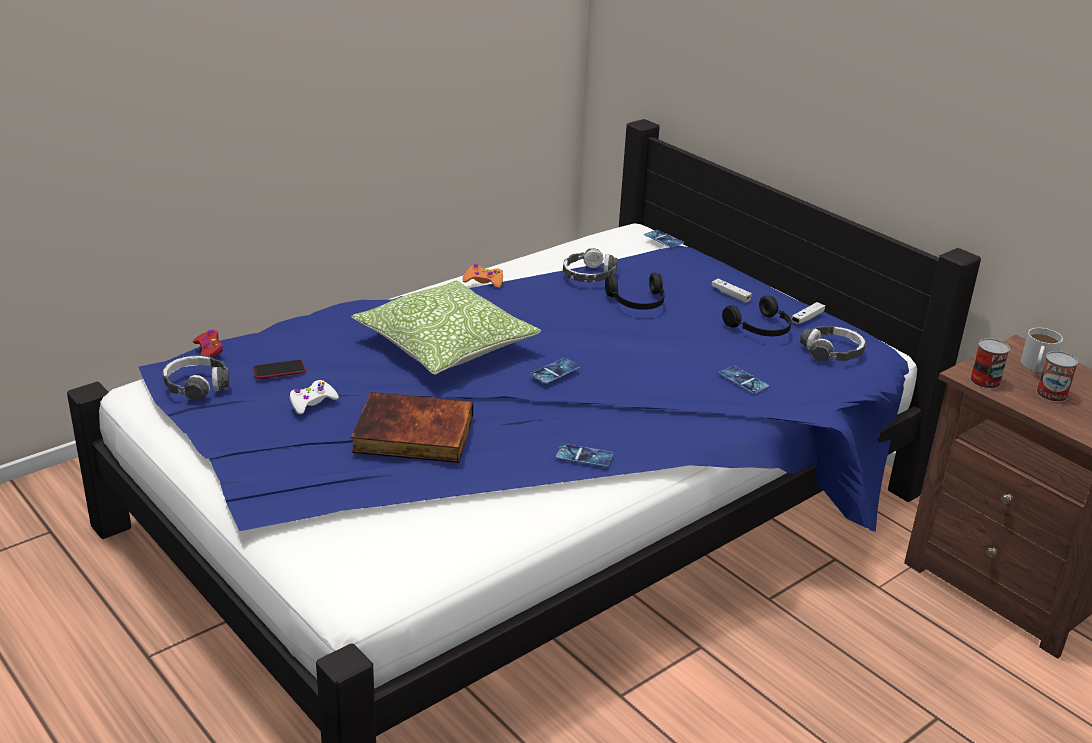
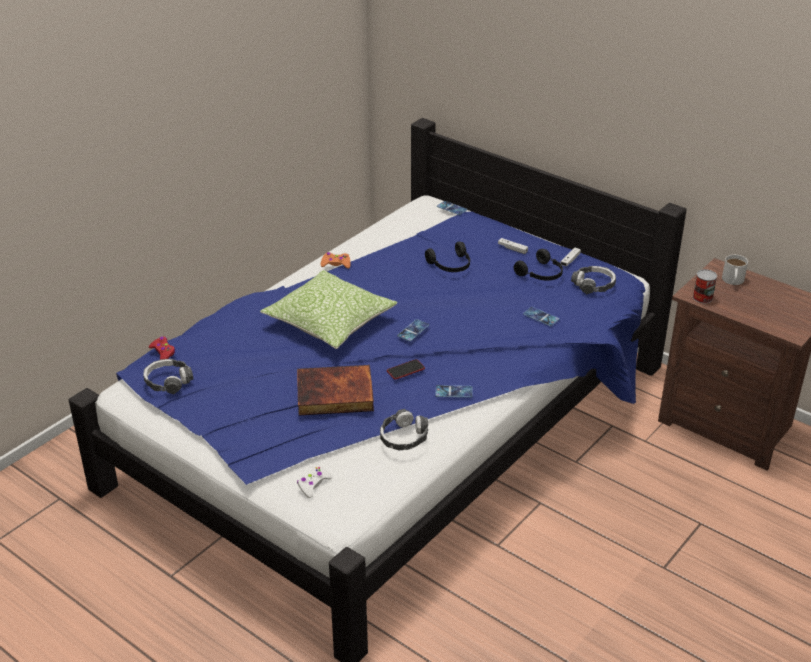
camera: 10 degrees left, 5 degrees up
(279, 370) = (221, 360): phone -> phone (405, 370)
(312, 402) = (255, 381): white game controller -> white game controller (313, 484)
(589, 275) = (409, 248): headphones -> headphones (404, 437)
(1051, 394) = (746, 301): can -> none

